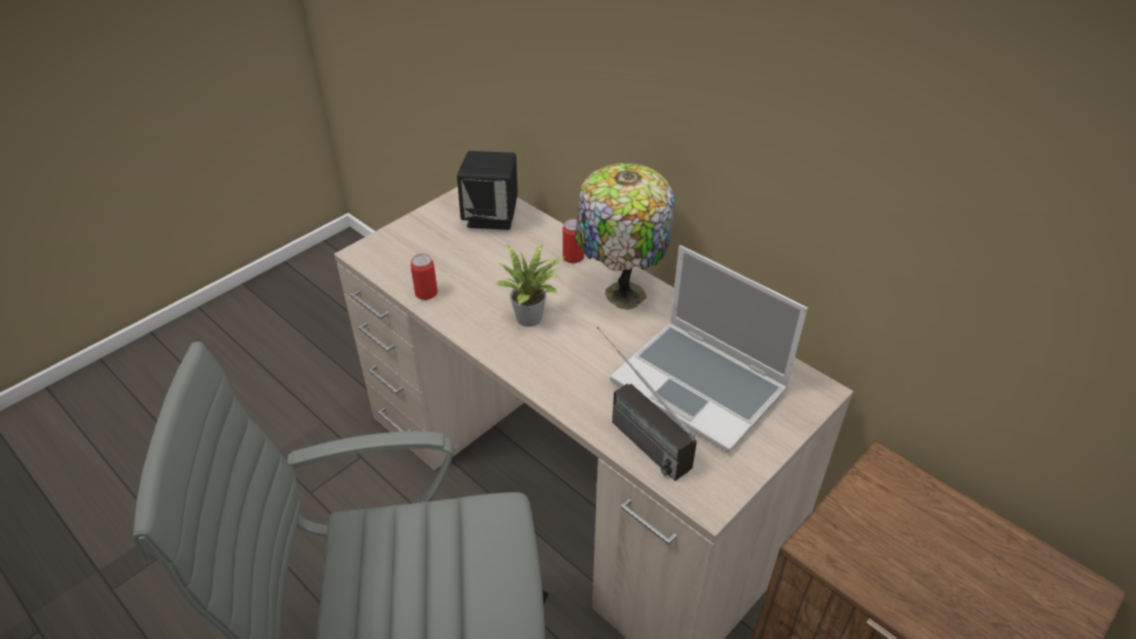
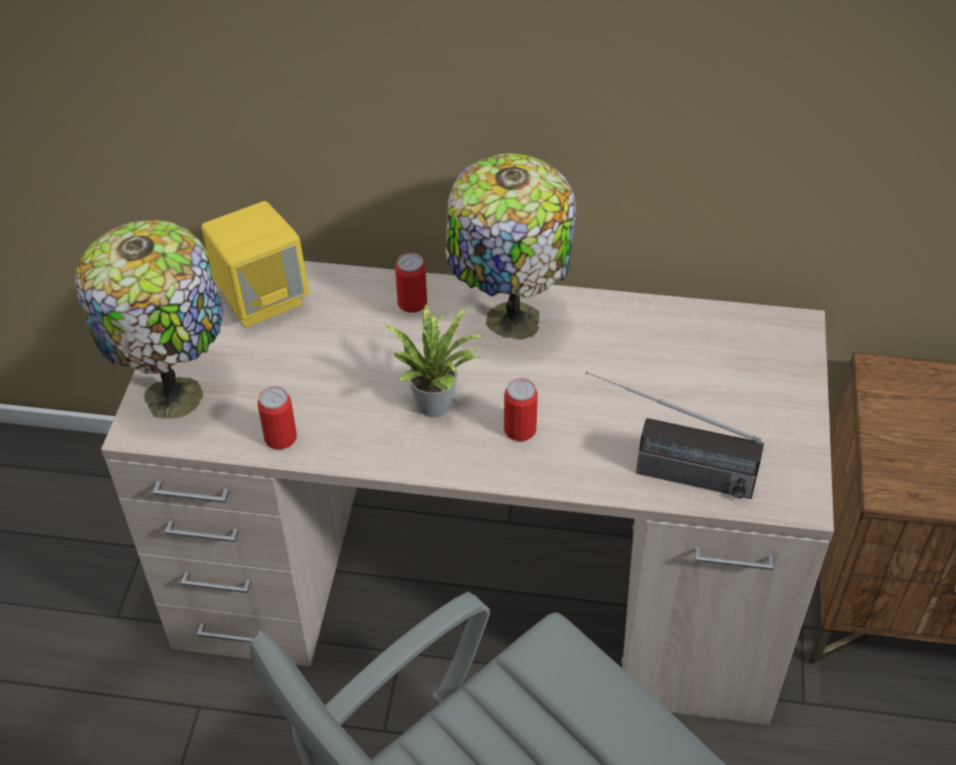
camera: 35 degrees left, 5 degrees up
(398, 244) = (177, 393): none -> table lamp
(491, 217) = (262, 298): black speaker -> yellow speaker
(565, 358) = (520, 430): none -> can
(701, 386) = (686, 384): laptop -> none

